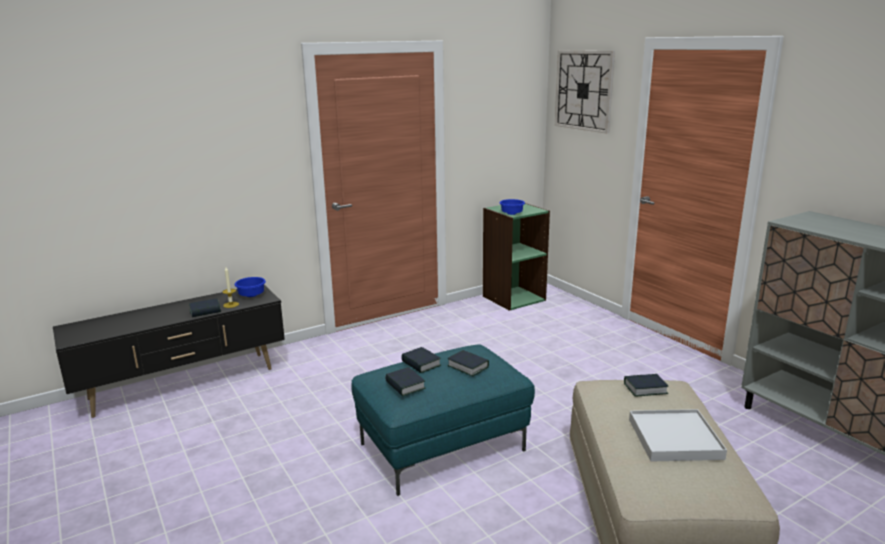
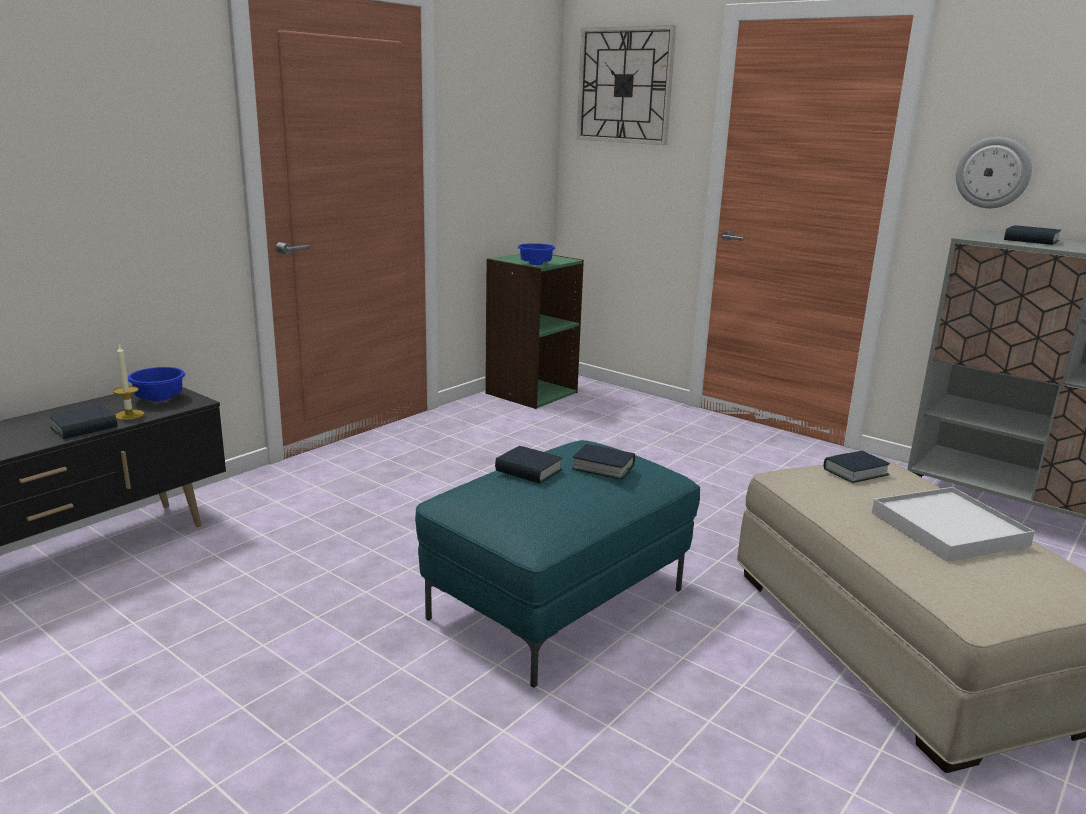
camera: 20 degrees left, 0 degrees up
(405, 385) = (528, 504): book -> book (1031, 241)
(822, 169) = (993, 172): none -> wall clock

